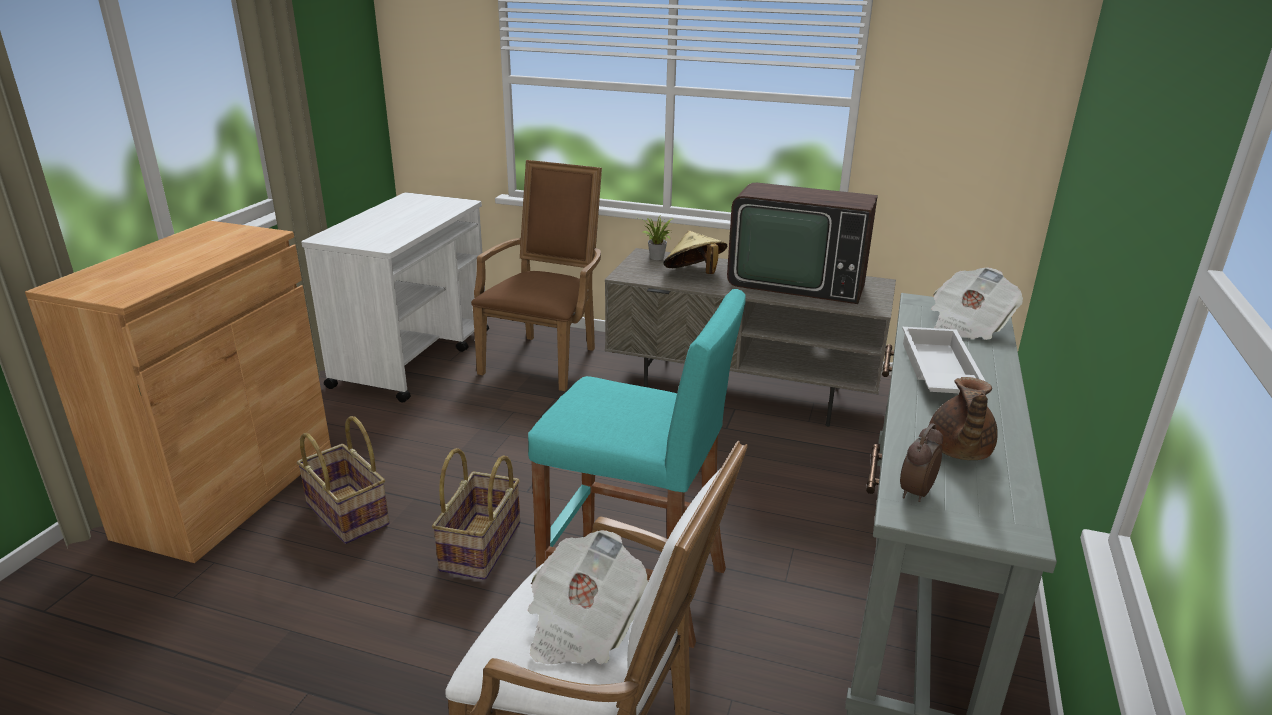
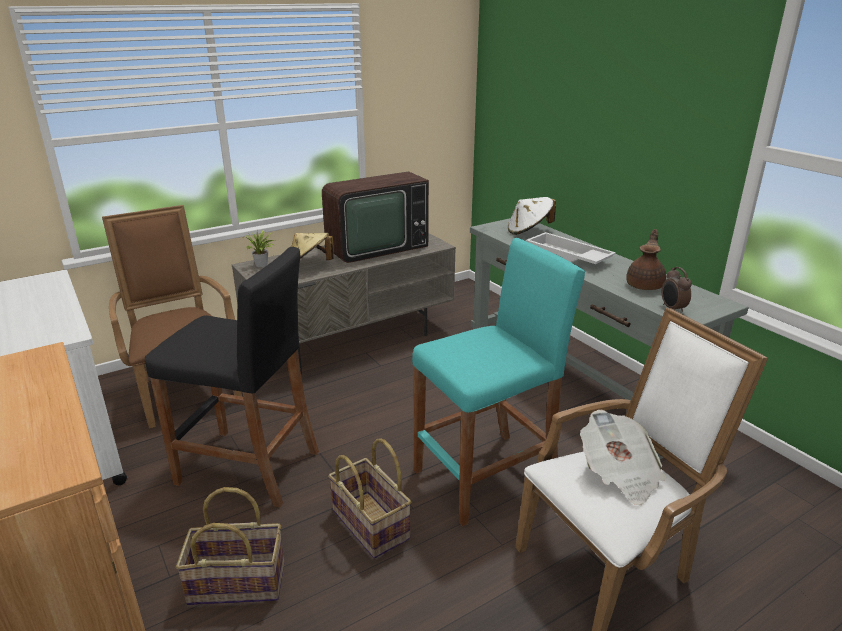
camera: 50 degrees left, 0 degrees up
(484, 443) = (249, 467): none -> black stool
(958, 451) = (645, 285): brown teapot -> brown teapot turned 120 degrees counterclockwise
(967, 326) = (529, 231): newspaper -> white hat

